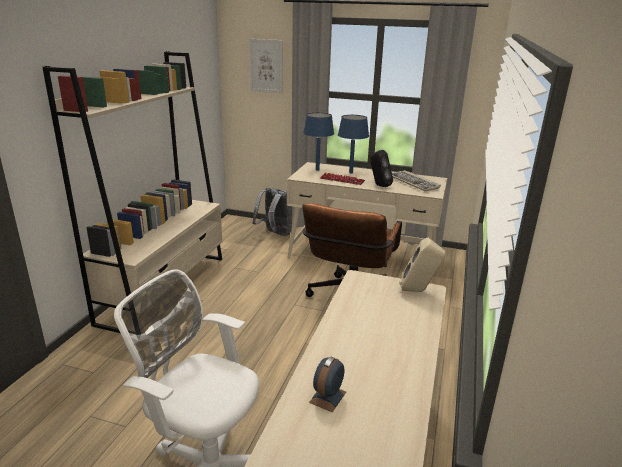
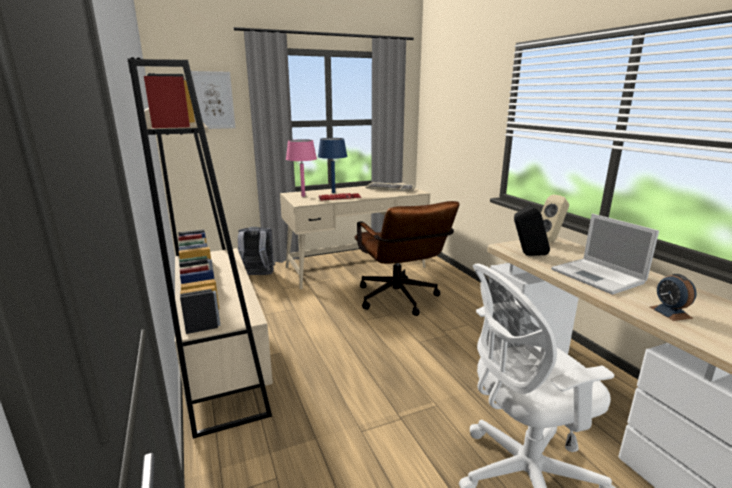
camera: 40 degrees left, 5 degrees down
(317, 170) = (303, 196): blue table lamp -> pink table lamp
(362, 340) = (598, 276): none -> laptop
(378, 185) = (373, 195): black speaker -> black speaker (527, 255)

